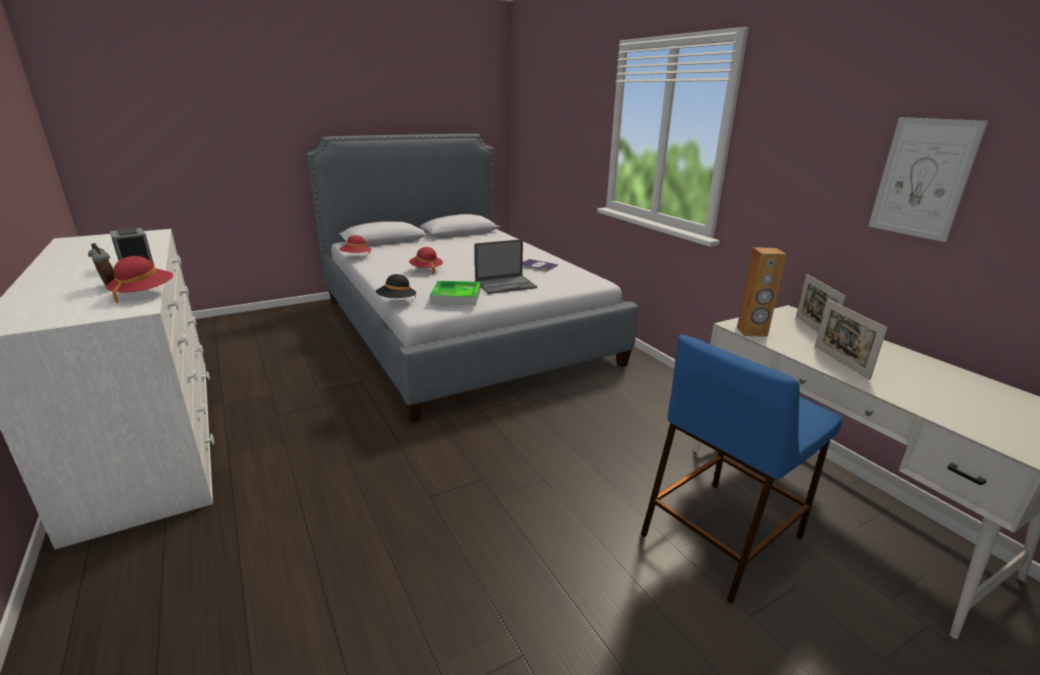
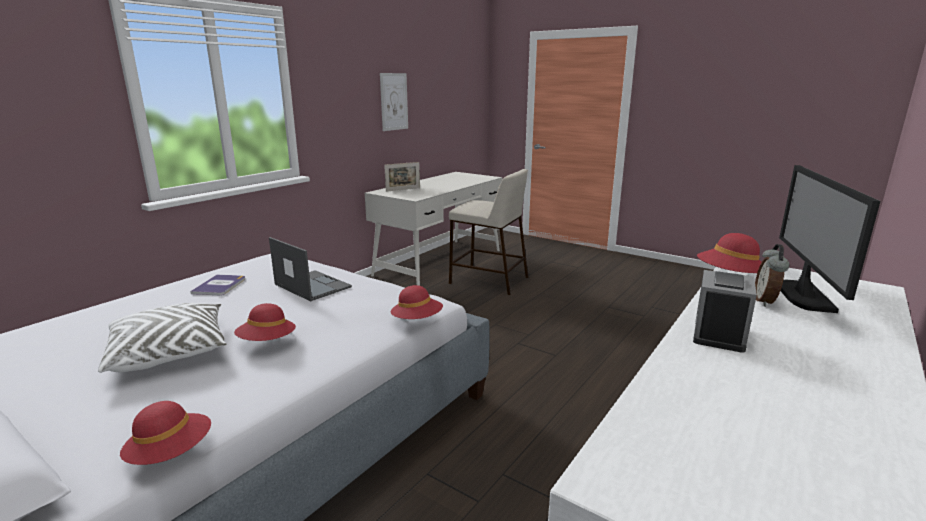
camera: 115 degrees left, 5 degrees down
(77, 299) = (803, 296): none -> monitor
(396, 301) = (417, 320): black hat -> red hat
(446, 257) = (170, 352): none -> white pillow
(456, 296) = (378, 295): tray -> none
(722, 534) = (488, 280): blue stool -> beige stool
(752, 332) = (421, 196): brown speaker -> none
(840, 362) = (443, 187): picture frame -> none

